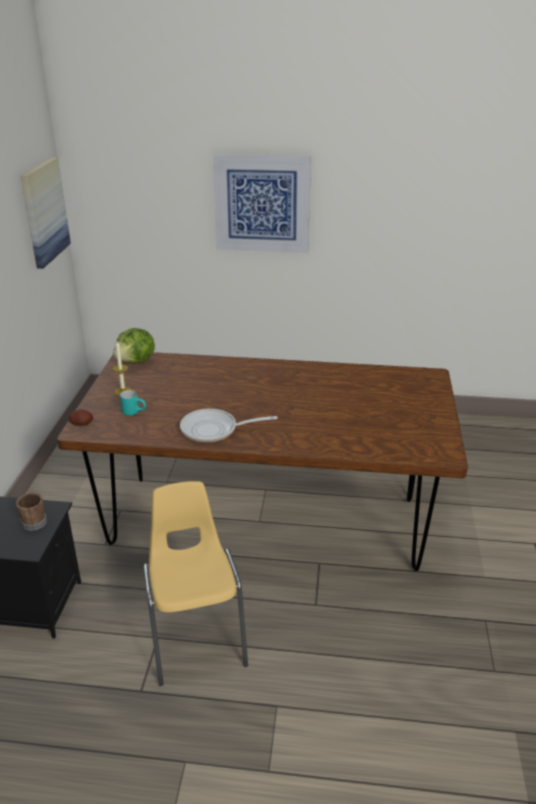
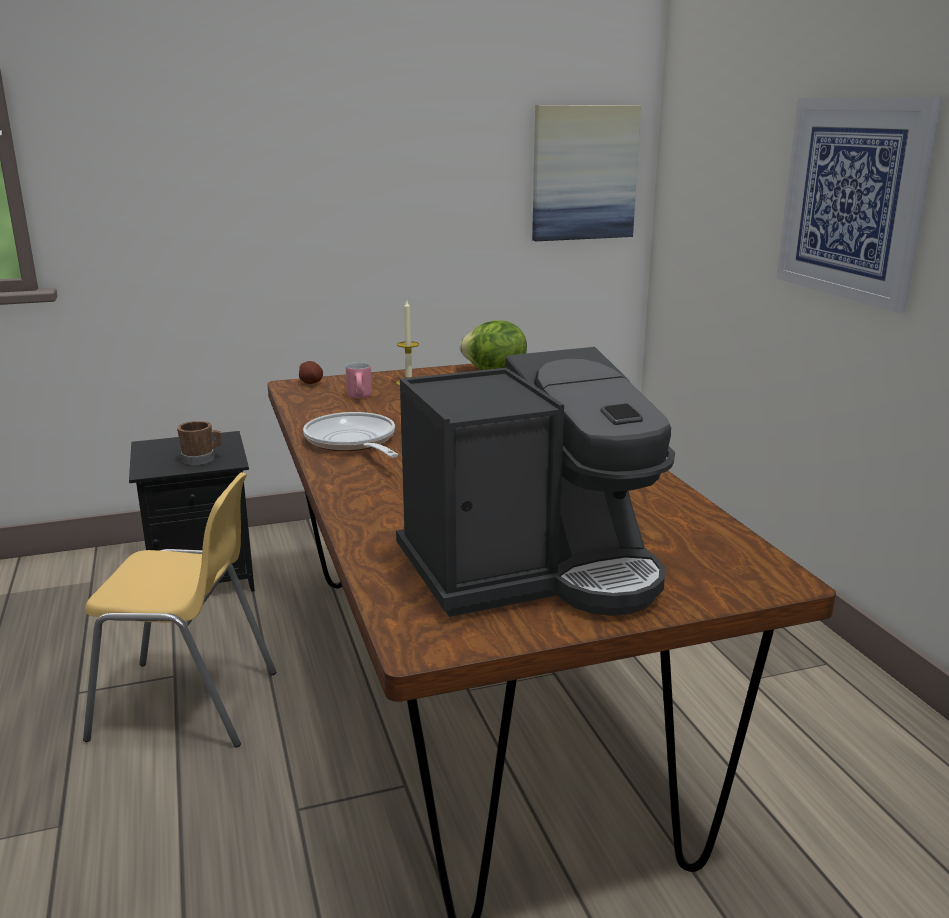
camera: 65 degrees right, 10 degrees down
(134, 412) = (361, 397): turquoise mug -> pink mug
(195, 635) = (188, 705): yellow chair -> yellow chair turned 45 degrees clockwise
(400, 418) = (533, 571): none -> coffee machine

